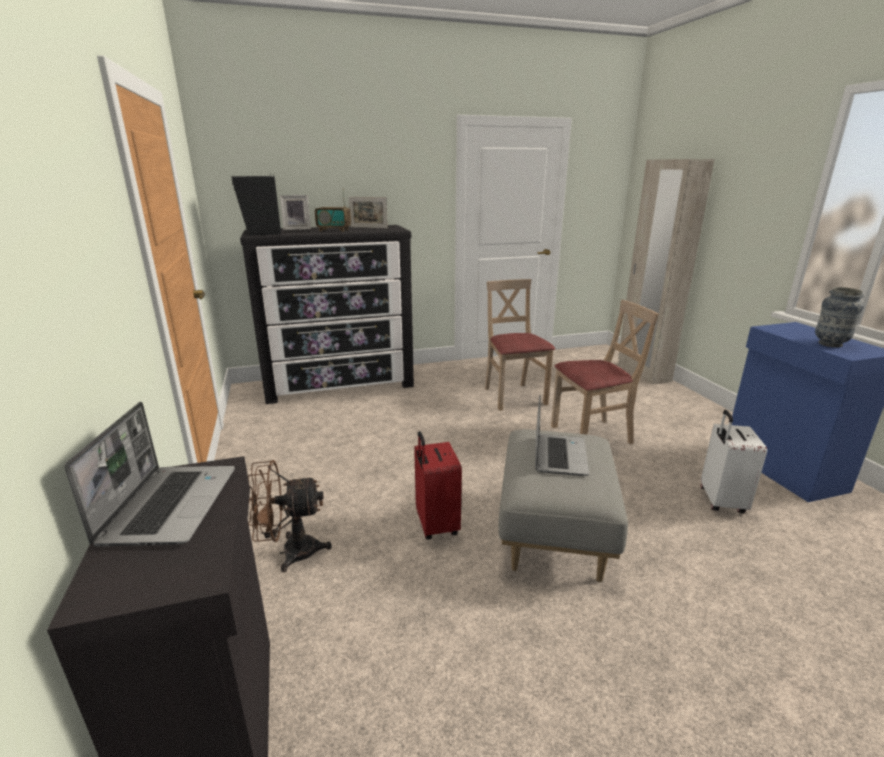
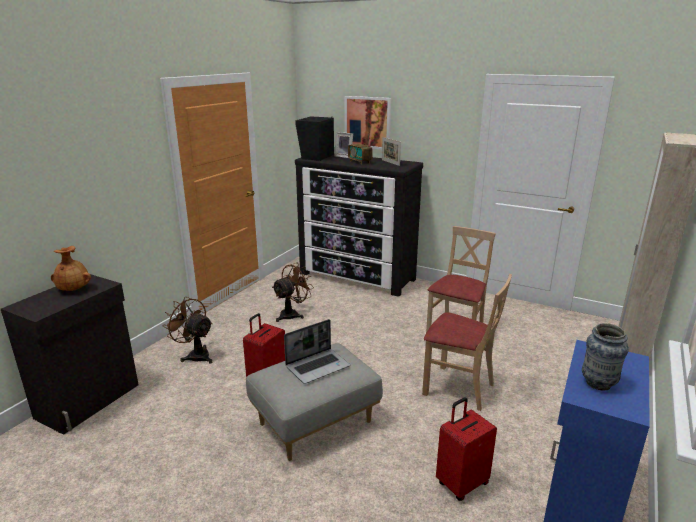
camera: 45 degrees right, 0 degrees up
(170, 505) = (74, 289): laptop -> brown vase
(315, 181) = (367, 122): none -> picture
(335, 446) = (292, 314): none -> brown fan
(720, 501) = (461, 483): white suitcase -> red suitcase

